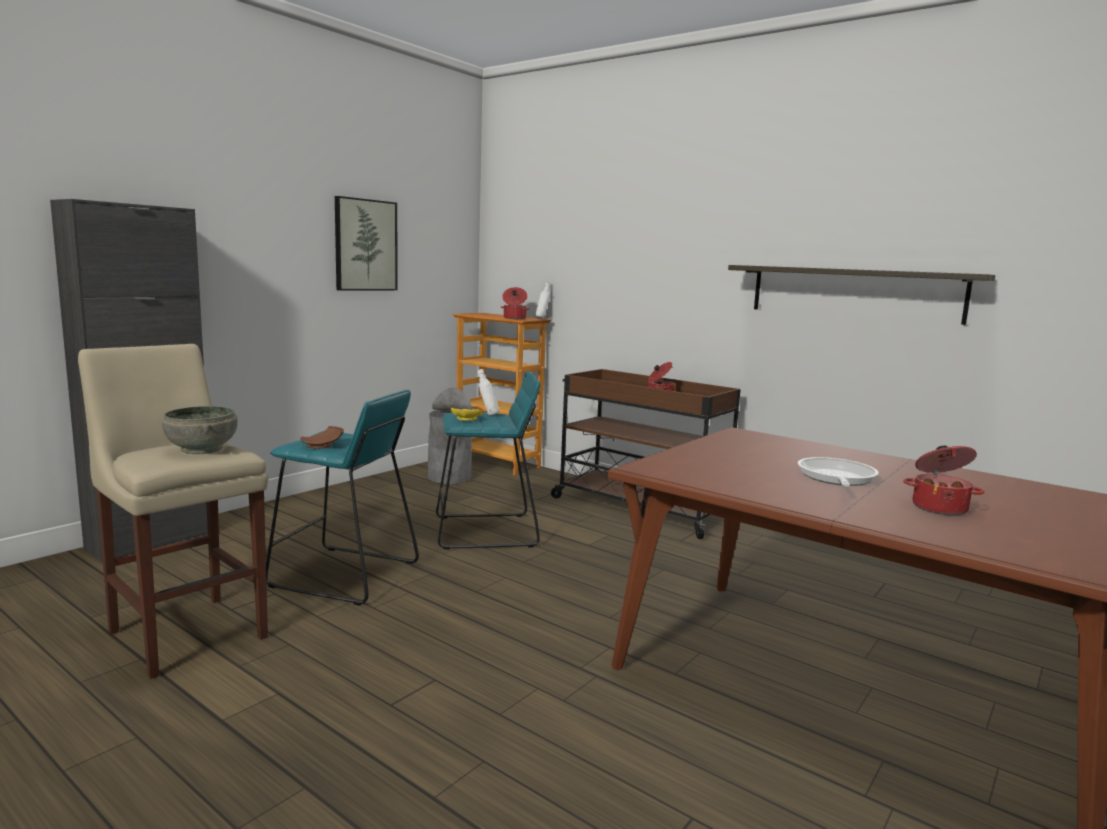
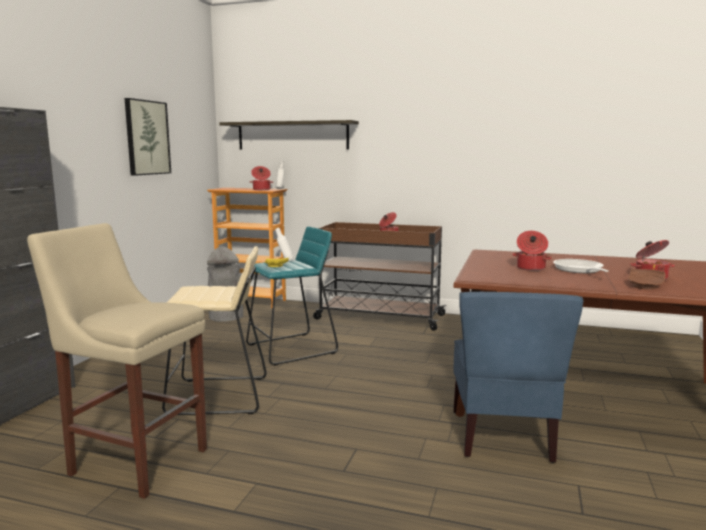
camera: 20 degrees left, 0 degrees up
(203, 449) = (151, 306): grey bowl -> none
(323, 445) = (203, 296): brown plate -> brown plate (645, 286)
(344, 575) = (218, 396): turquoise stool -> beige stool
(650, 712) = (503, 436): none -> blue chair
(760, 465) = (530, 268): none -> cooking pot
(854, 293) = (512, 157): shelf -> shelf (292, 135)

